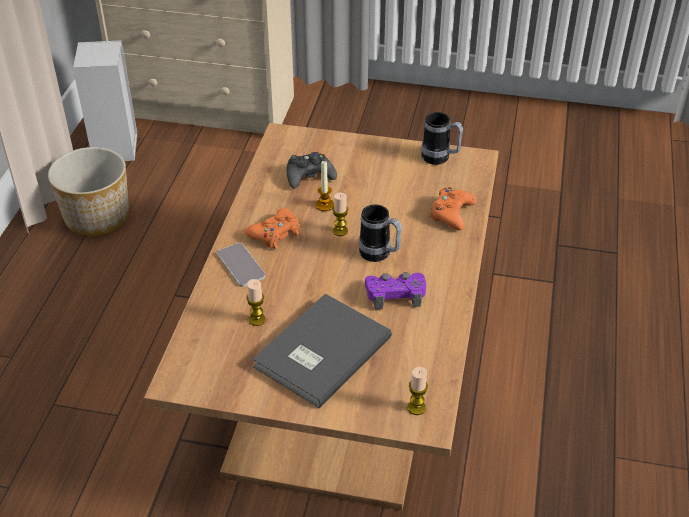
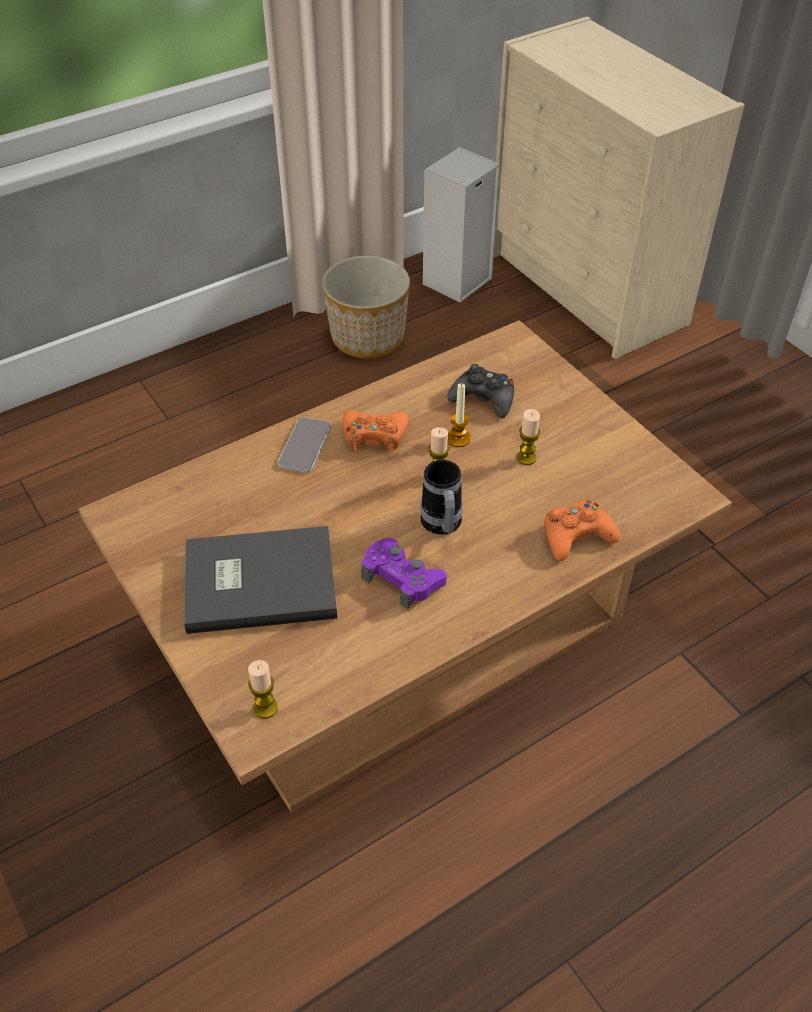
camera: 45 degrees right, 5 degrees up
(257, 319) = (249, 507): candle -> candle (526, 458)
(440, 158) = (647, 468): mug -> none

